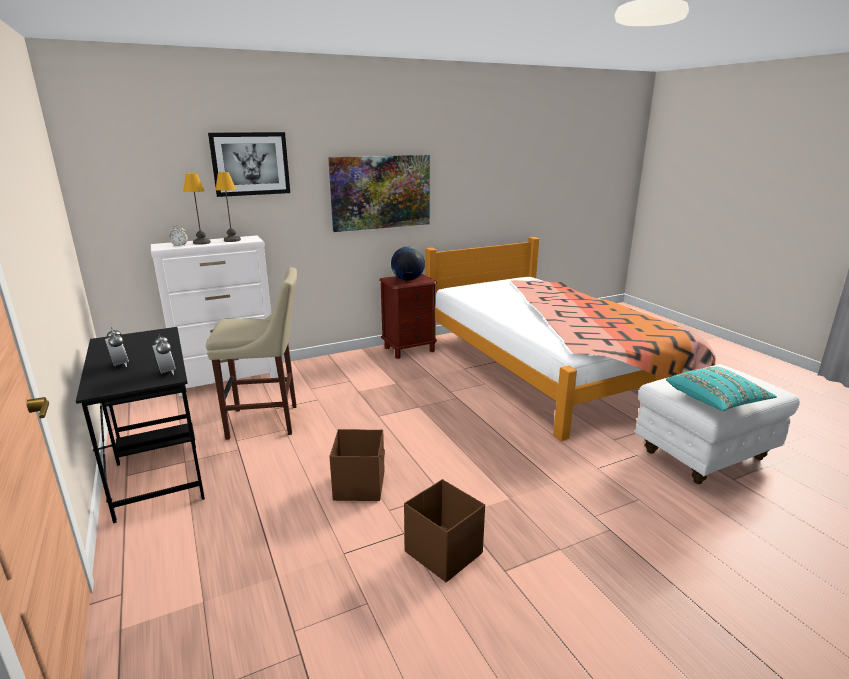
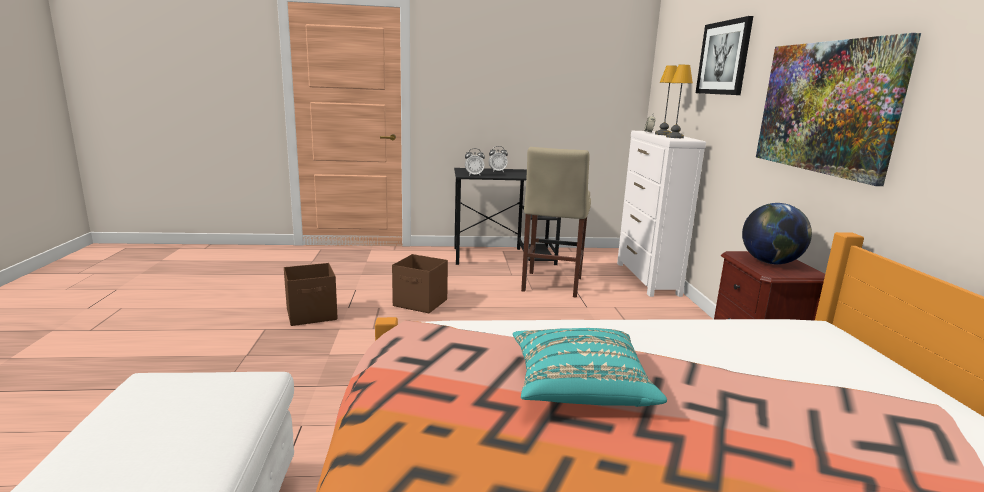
camera: 110 degrees right, 5 degrees down
(716, 401) = (150, 392): turquoise pillow -> turquoise pillow (579, 388)

